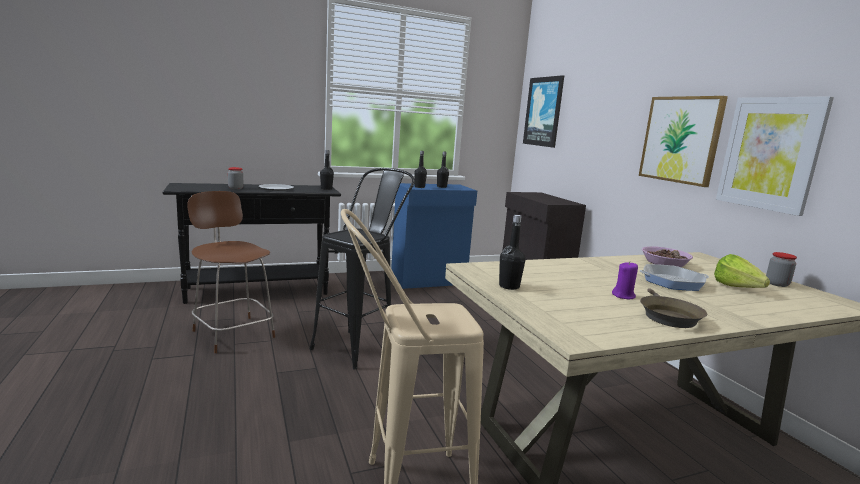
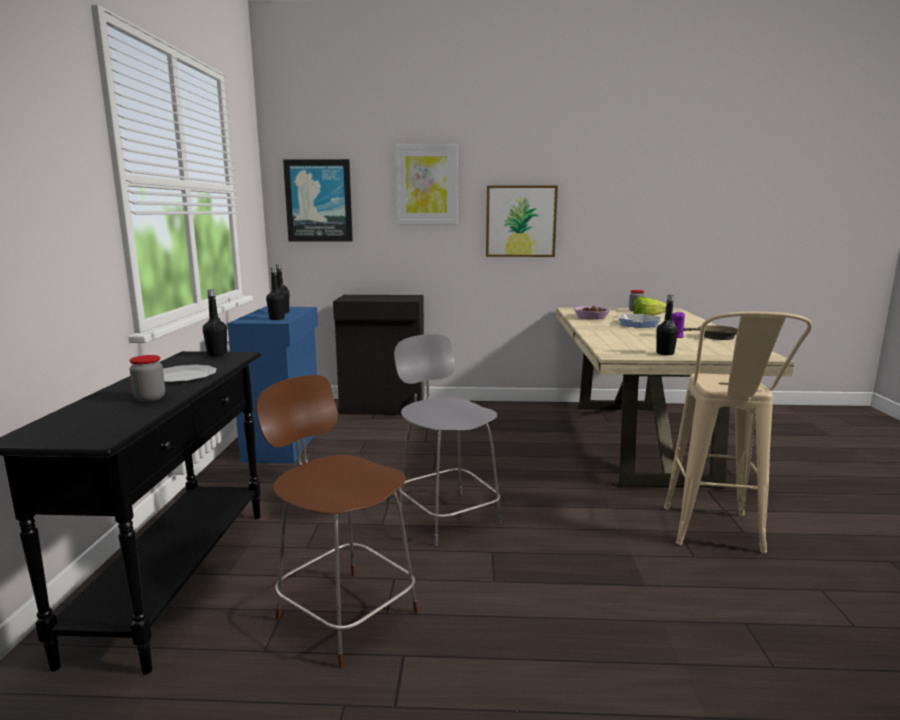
camera: 65 degrees left, 0 degrees up
(232, 333) = (344, 613): brown chair -> brown chair turned 60 degrees clockwise
(361, 345) = (447, 515): black stool -> grey chair
(770, 153) = (597, 226): picture -> picture (426, 185)

